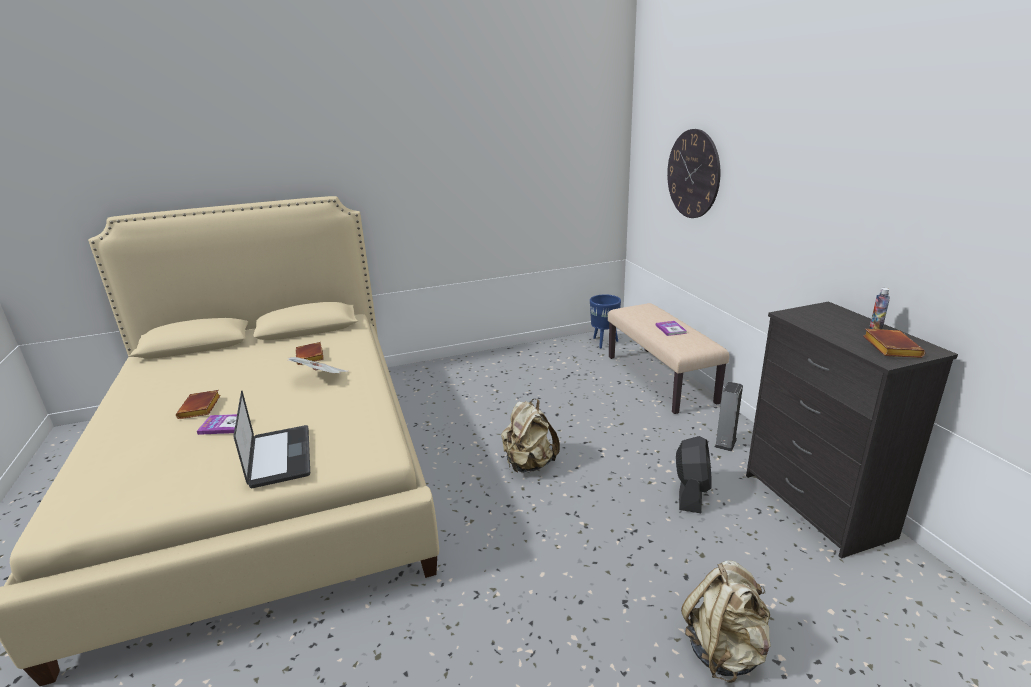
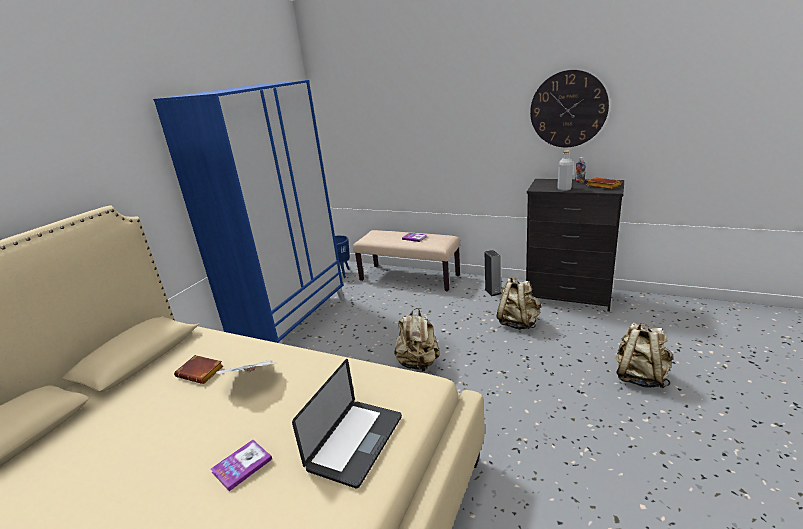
camera: 45 degrees left, 0 degrees up
(201, 408) = (175, 475): brown book -> none
(280, 457) = (356, 442): laptop -> laptop turned 90 degrees clockwise
(500, 364) = (291, 320): none -> blue wardrobe
(691, 492) = (518, 323): black fan -> beige backpack
(693, 174) = (392, 126): wall clock -> wall clock (568, 109)
(822, 329) = (564, 189): none -> grey bottle

